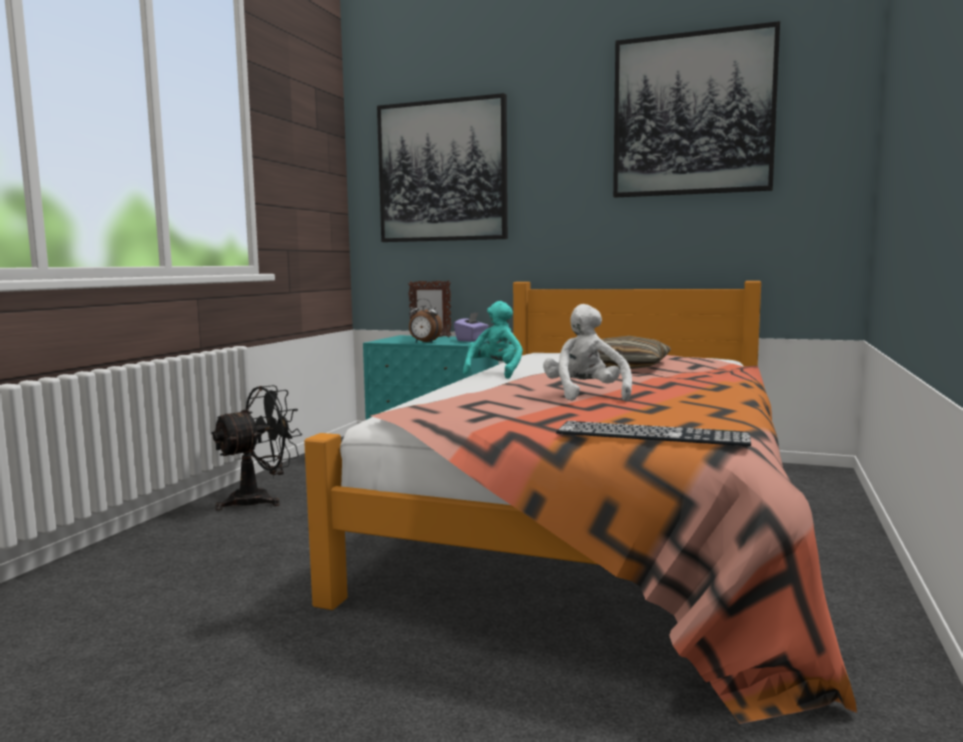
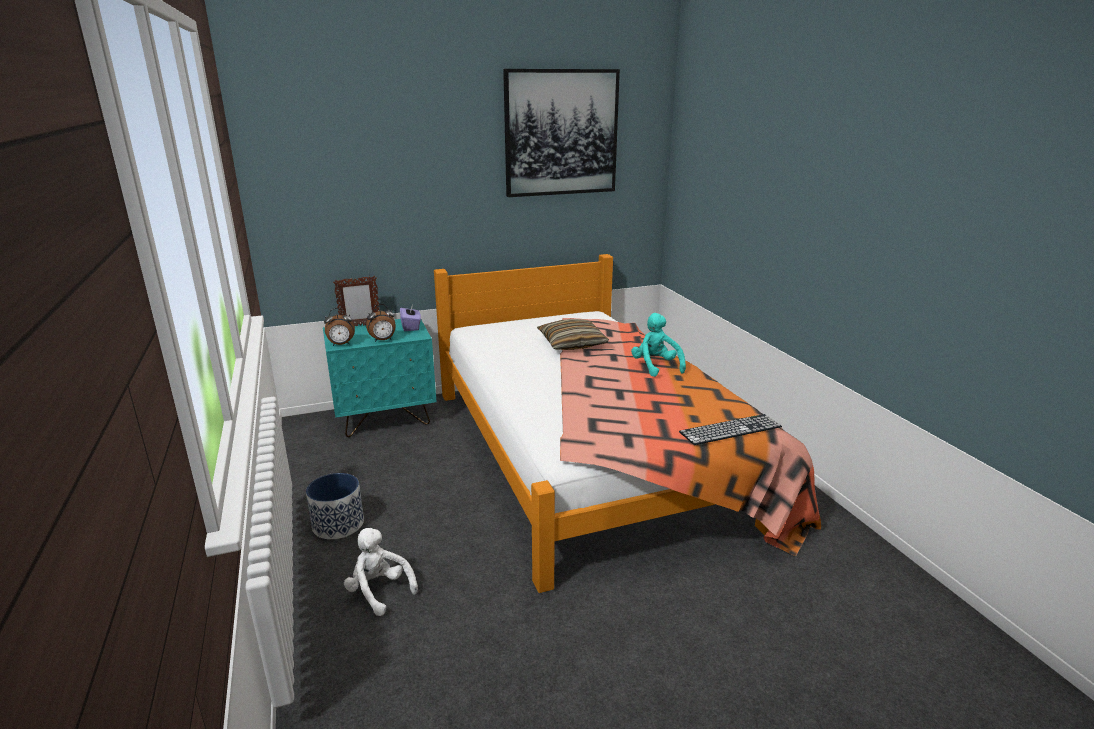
camera: 40 degrees left, 15 degrees up
(260, 499) = (337, 525): black fan -> planter
(384, 341) = (341, 345): none -> alarm clock
(442, 171) = (350, 174): picture -> none
(495, 373) = (507, 372): turquoise plush toy -> turquoise plush toy (655, 367)
(585, 395) = (628, 394): white plush toy -> white plush toy (379, 591)

